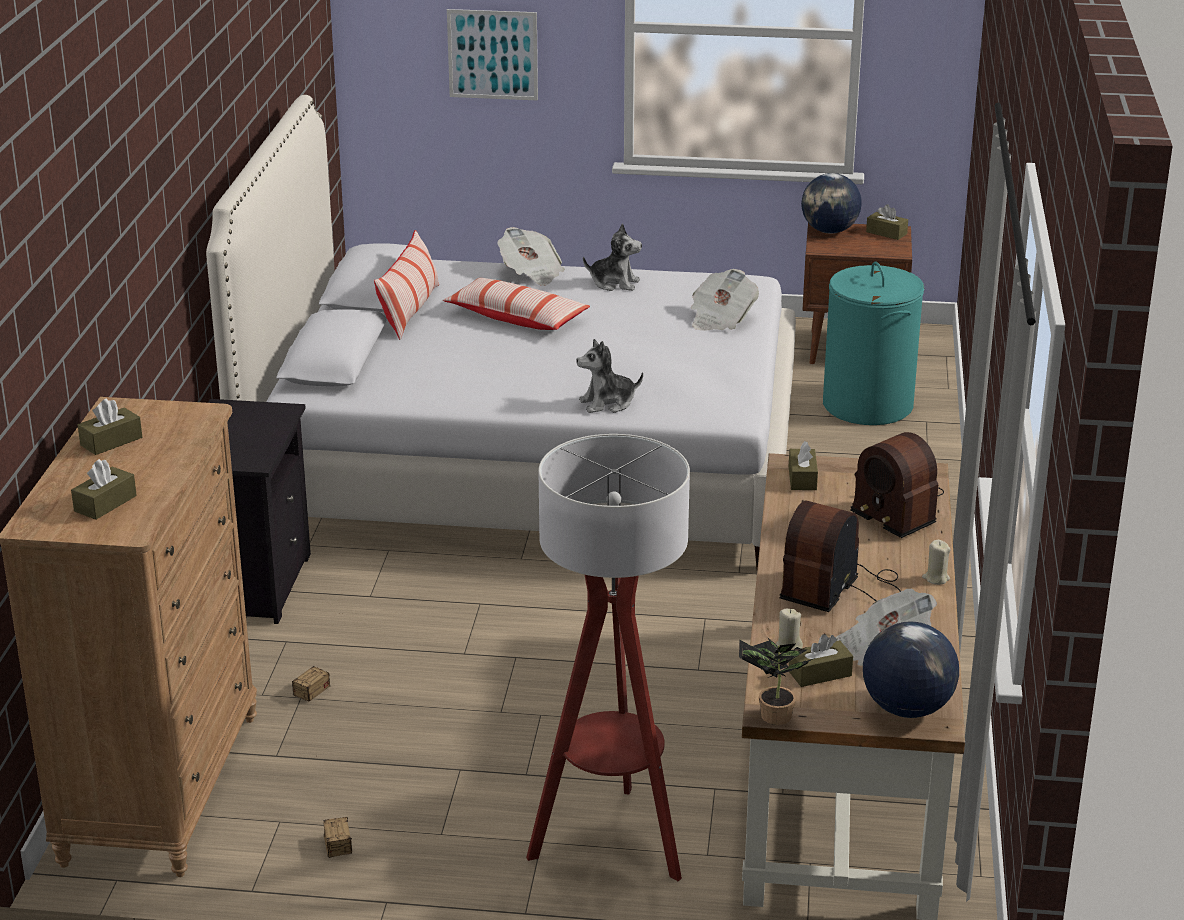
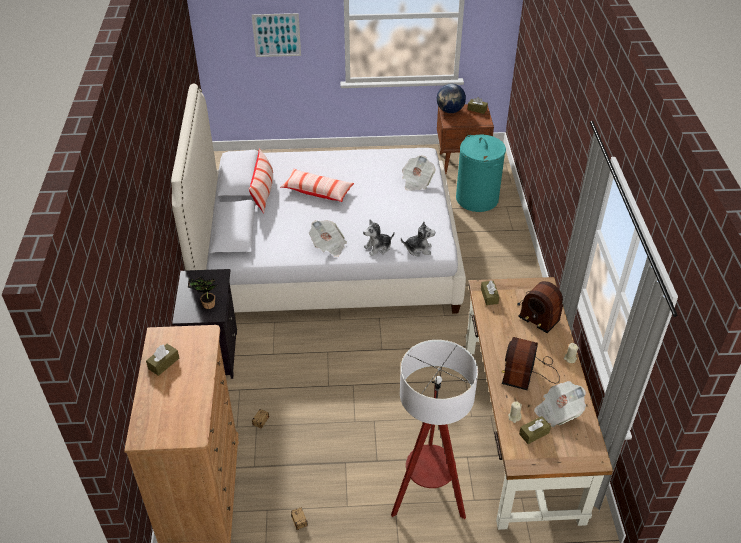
camera: 10 degrees left, 15 degrees up
(105, 503) = (175, 414): brown tissue box -> none
(531, 273) = (316, 158): newspaper -> newspaper (328, 245)
(614, 283) = (359, 161): plush toy -> plush toy (418, 249)
(771, 716) = (519, 467): potted plant -> potted plant (207, 305)
(906, 708) = (580, 452): globe -> none

